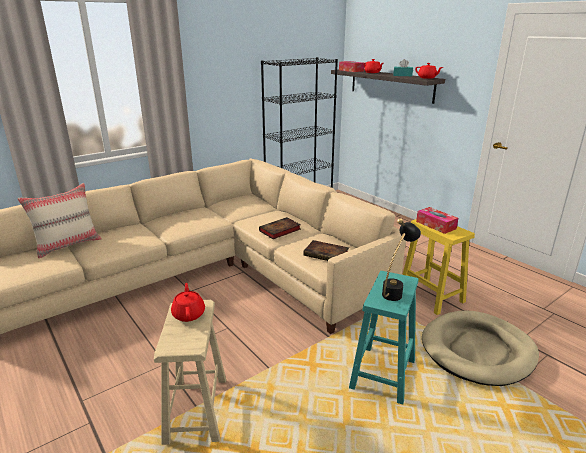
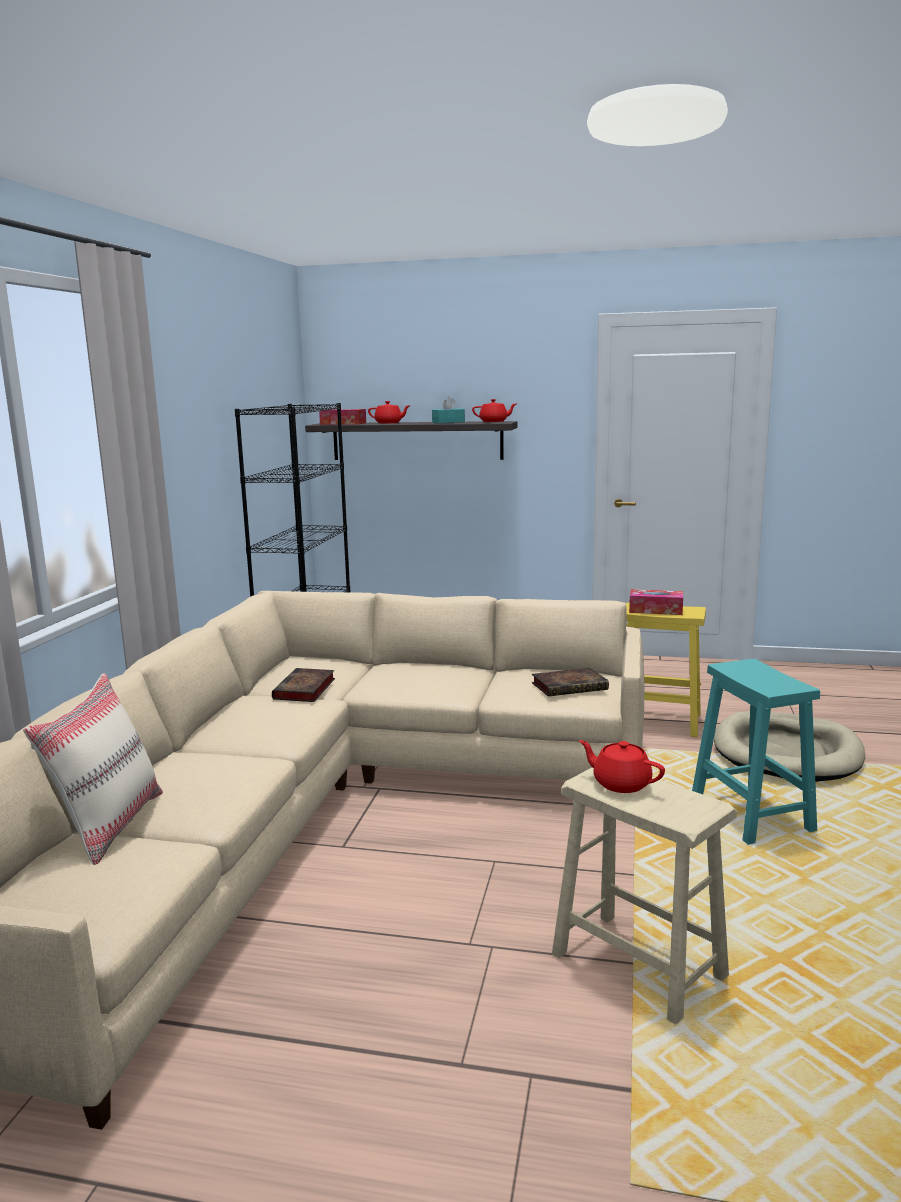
camera: 40 degrees left, 10 degrees down
(279, 231) = (449, 683): book -> book (304, 690)
(396, 291) = (764, 675): black table lamp -> none

